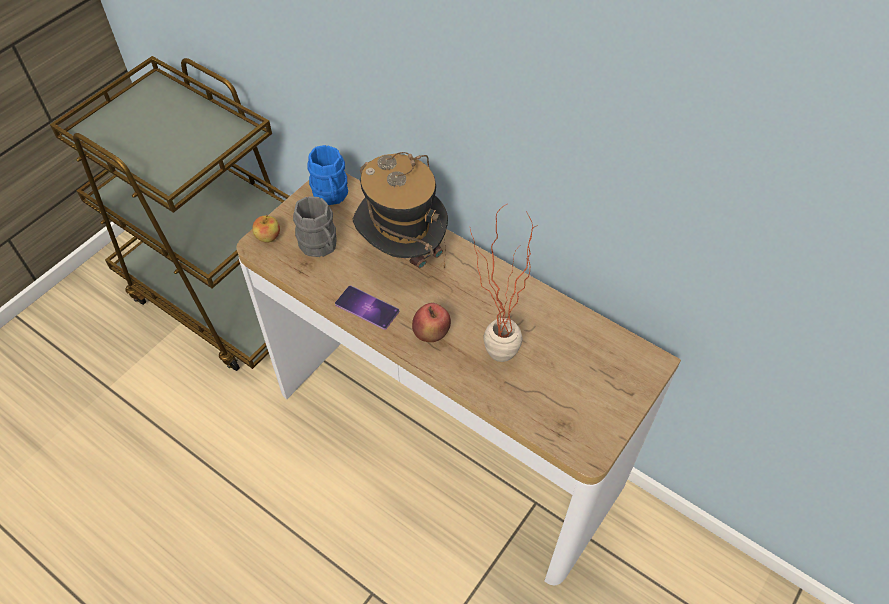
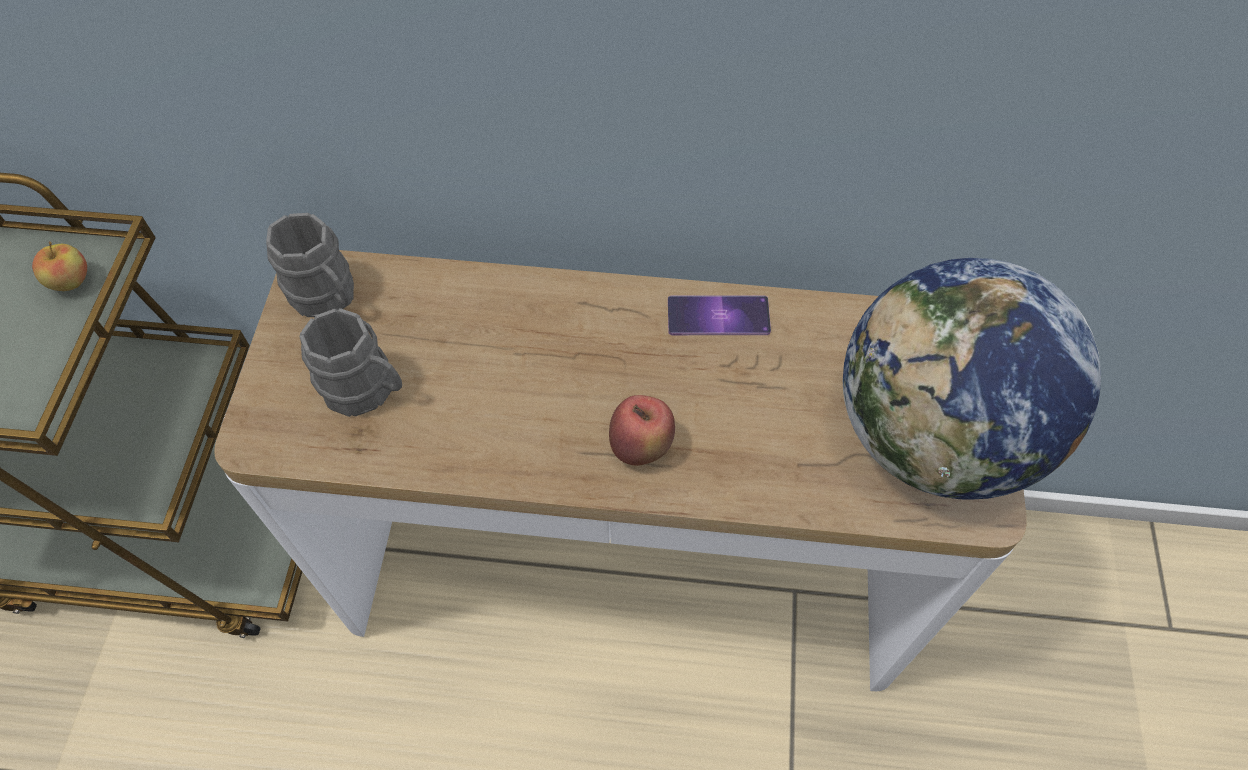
camera: 30 degrees left, 5 degrees up
(268, 237) = (264, 417): apple -> apple (71, 281)
(331, 196) = (328, 298): blue mug -> grey mug
(367, 307) = (511, 455): phone -> phone (718, 316)
(402, 253) = (507, 338): hat -> none
(489, 358) = (751, 439): potted plant -> none
(588, 404) = (934, 436): none -> globe

